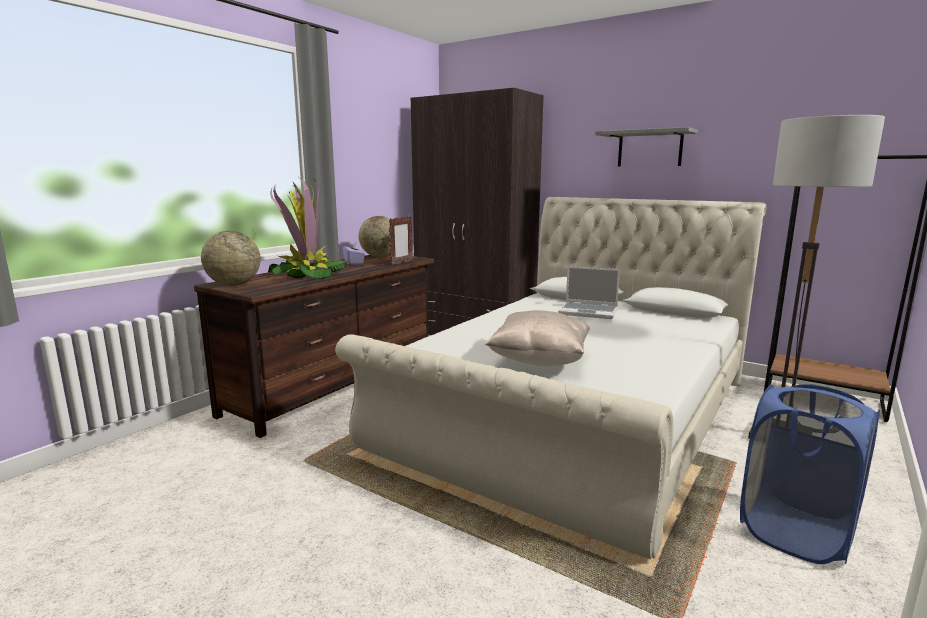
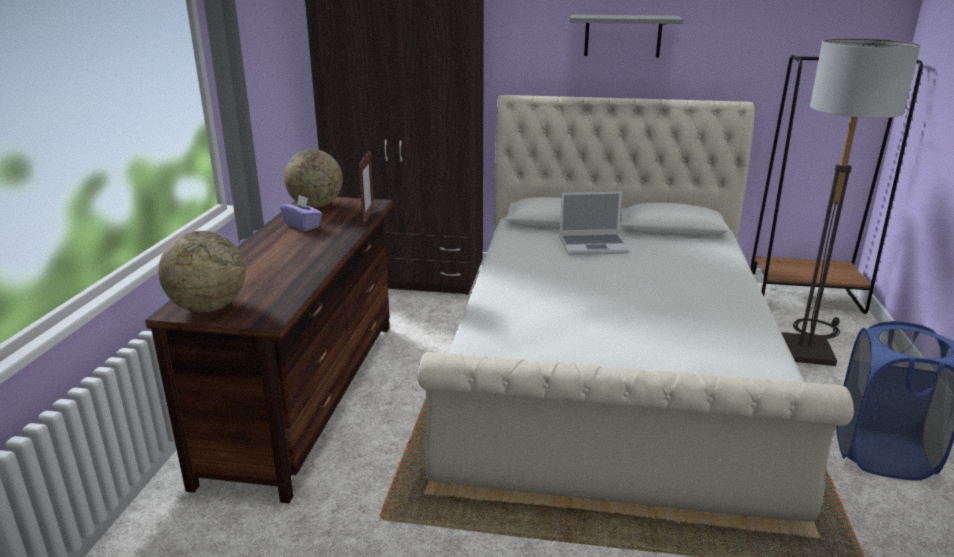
camera: 25 degrees left, 10 degrees up
(307, 275) = (280, 265): potted plant -> none
(540, 360) = (627, 335): beige pillow -> none

